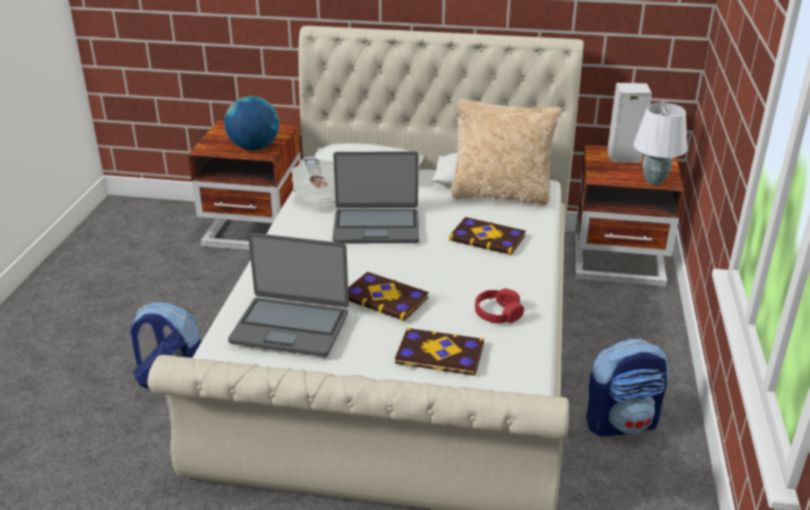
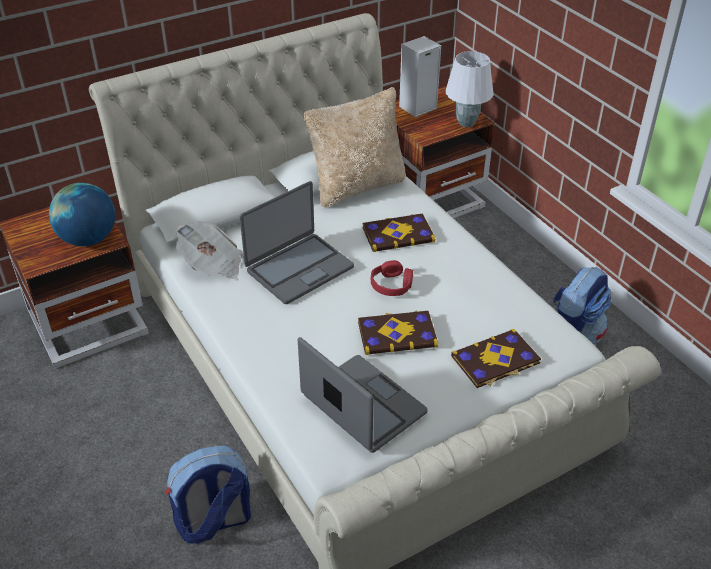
camera: 40 degrees left, 10 degrees up
(290, 327) = (362, 405): laptop -> laptop turned 105 degrees counterclockwise
(498, 313) = (489, 300): red headphones -> red headphones (391, 285)

